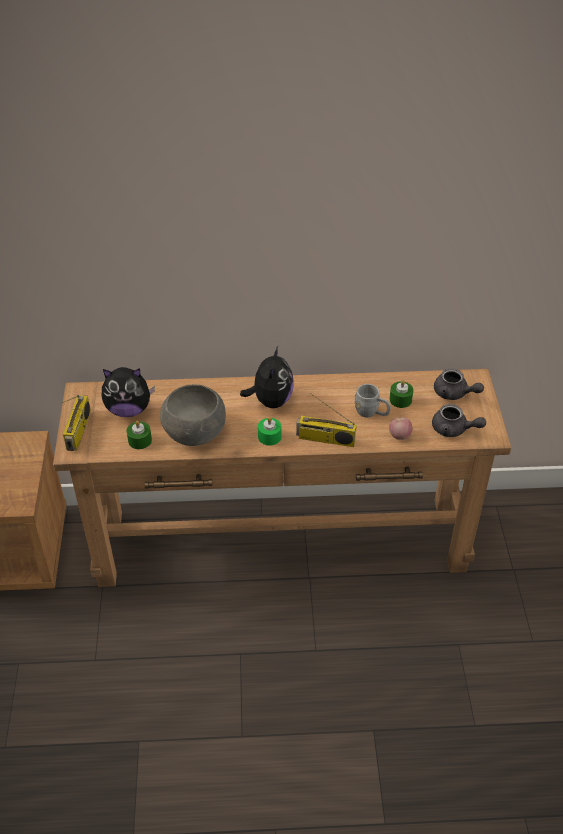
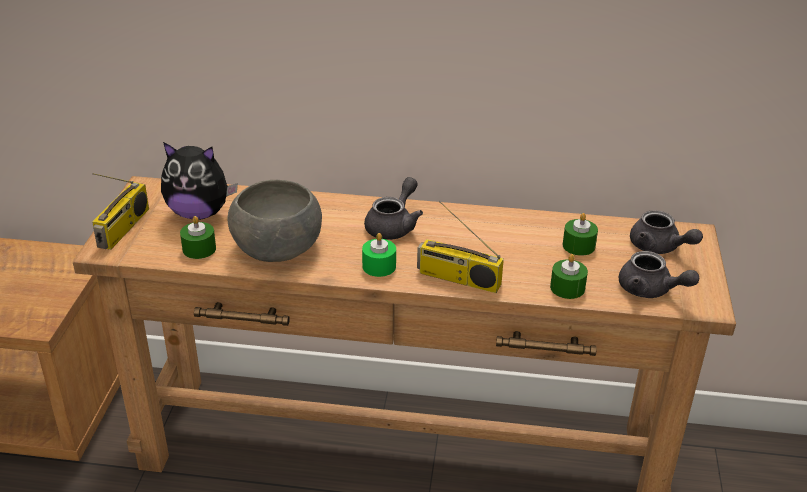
camera: 10 degrees right, 10 degrees down
(270, 401) = (394, 226): plush toy -> grey teapot
(371, 413) = (532, 256): grey mug -> none
(399, 436) = (567, 288): apple -> green candle

